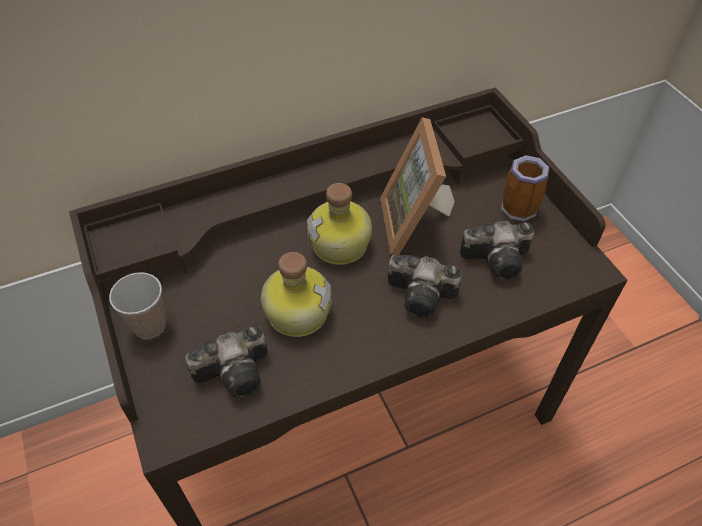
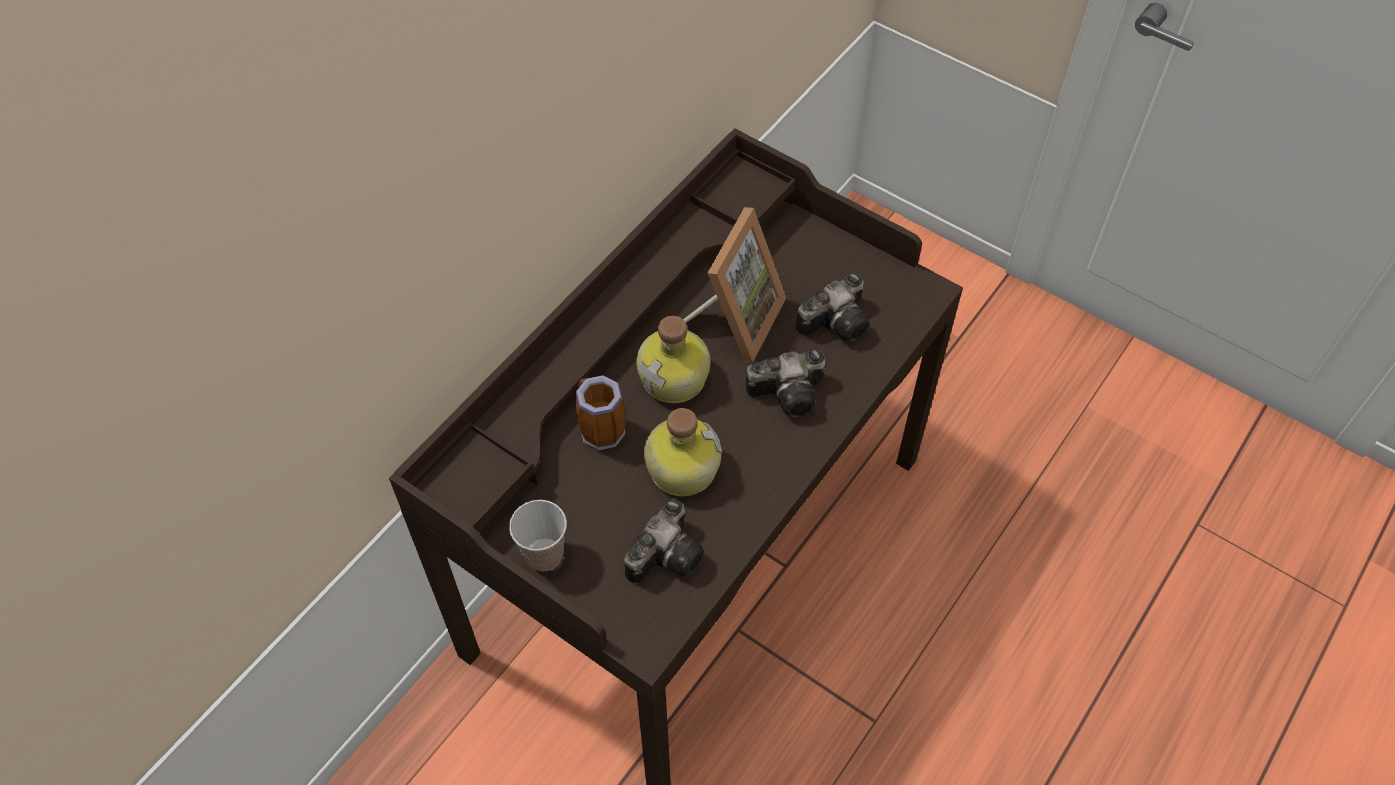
camera: 30 degrees left, 5 degrees up
(416, 224) = (735, 319): picture frame -> picture frame turned 120 degrees counterclockwise
(516, 206) = (820, 255): mug -> mug (598, 430)

